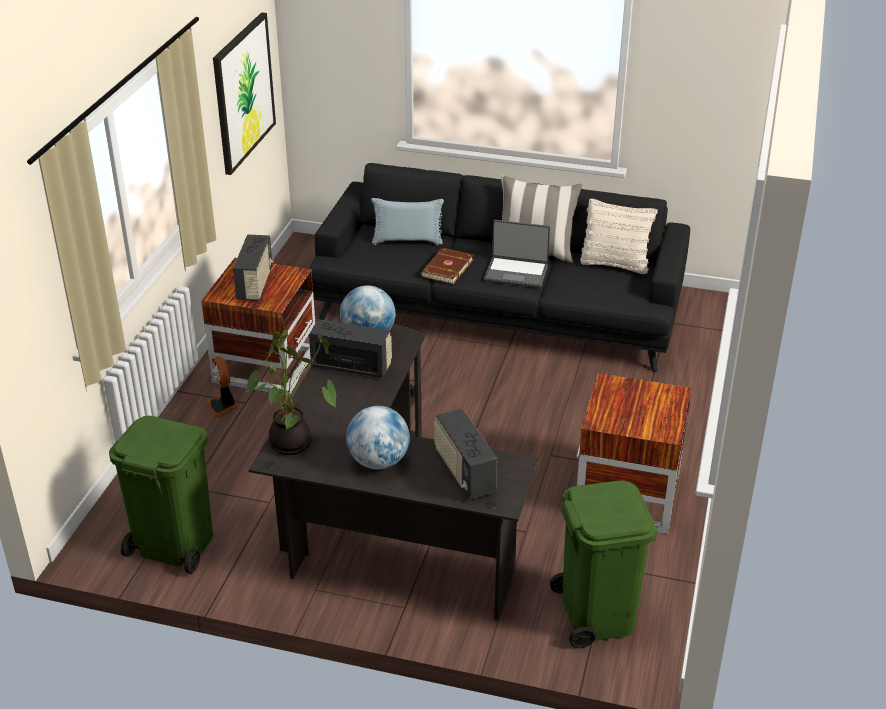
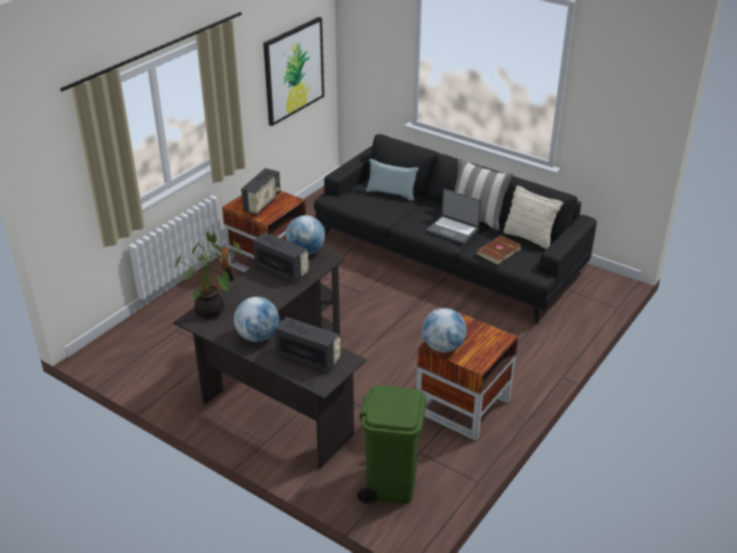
camera: 20 degrees right, 0 degrees up
(173, 544) = (144, 364): green trash can -> none
(446, 268) = (405, 217): brown book -> brown book (497, 251)
(464, 473) = (308, 357): radio -> radio turned 120 degrees clockwise
(611, 421) = (443, 347): none -> globe

